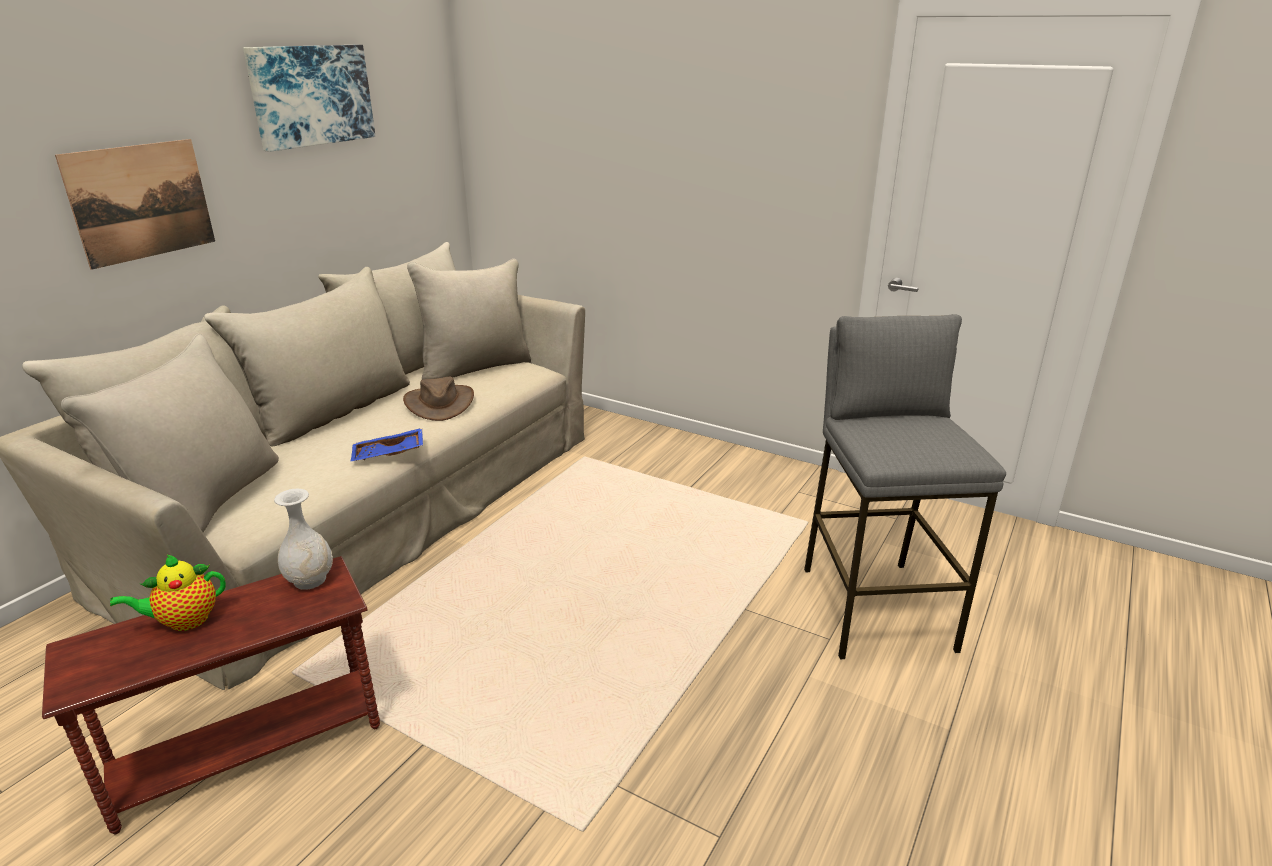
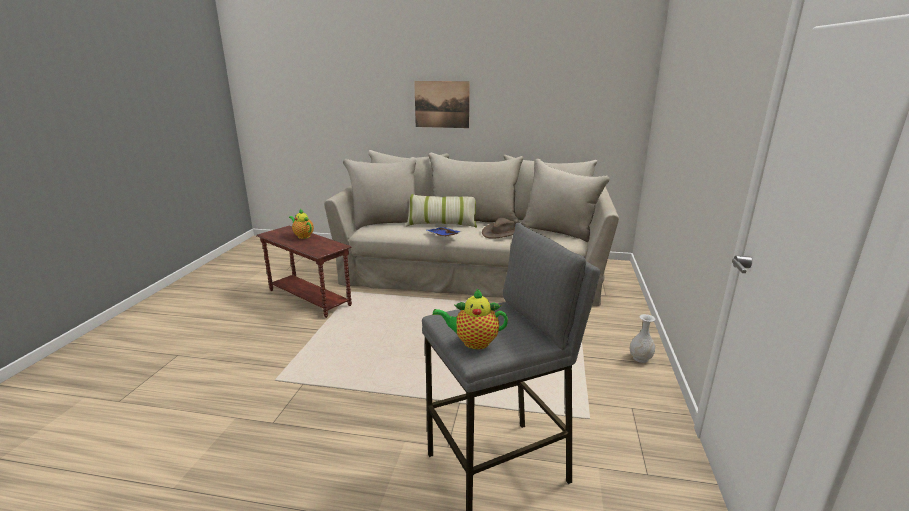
camera: 70 degrees right, 5 degrees down
(310, 580) = (332, 245): white vase -> white vase (640, 358)
(311, 95) = (540, 66): picture -> none
(325, 444) = (441, 224): none -> pillow
(952, 451) = (473, 342): none -> teapot

